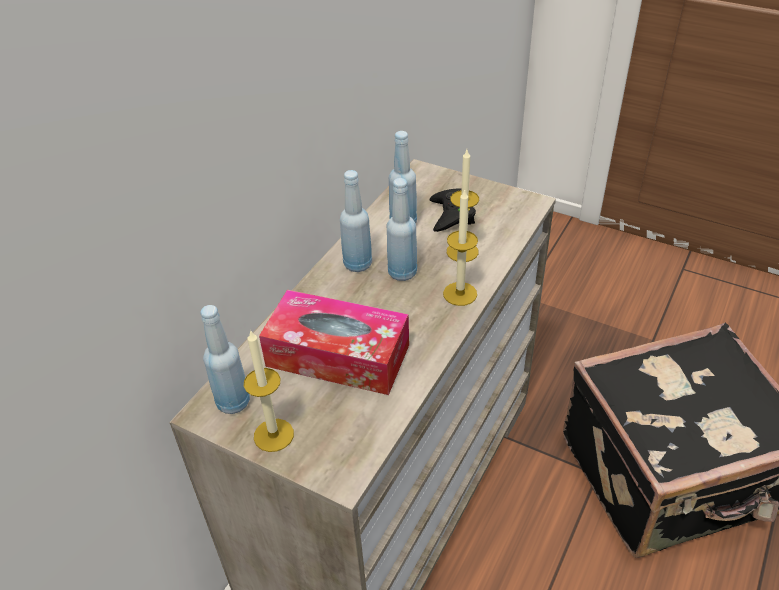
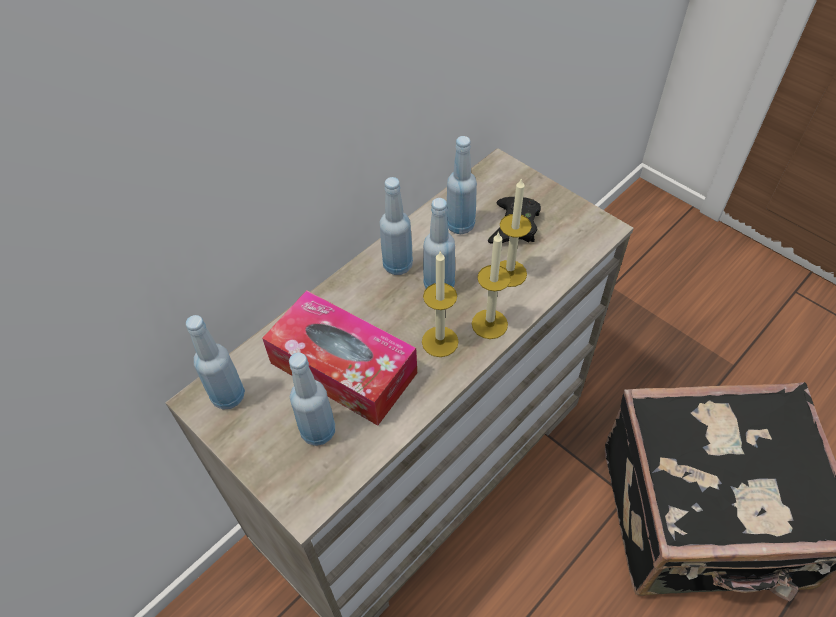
camera: 15 degrees right, 10 degrees up
(273, 435) = (254, 442): candle -> candle (440, 341)
(333, 412) = (318, 431): none -> blue bottle

